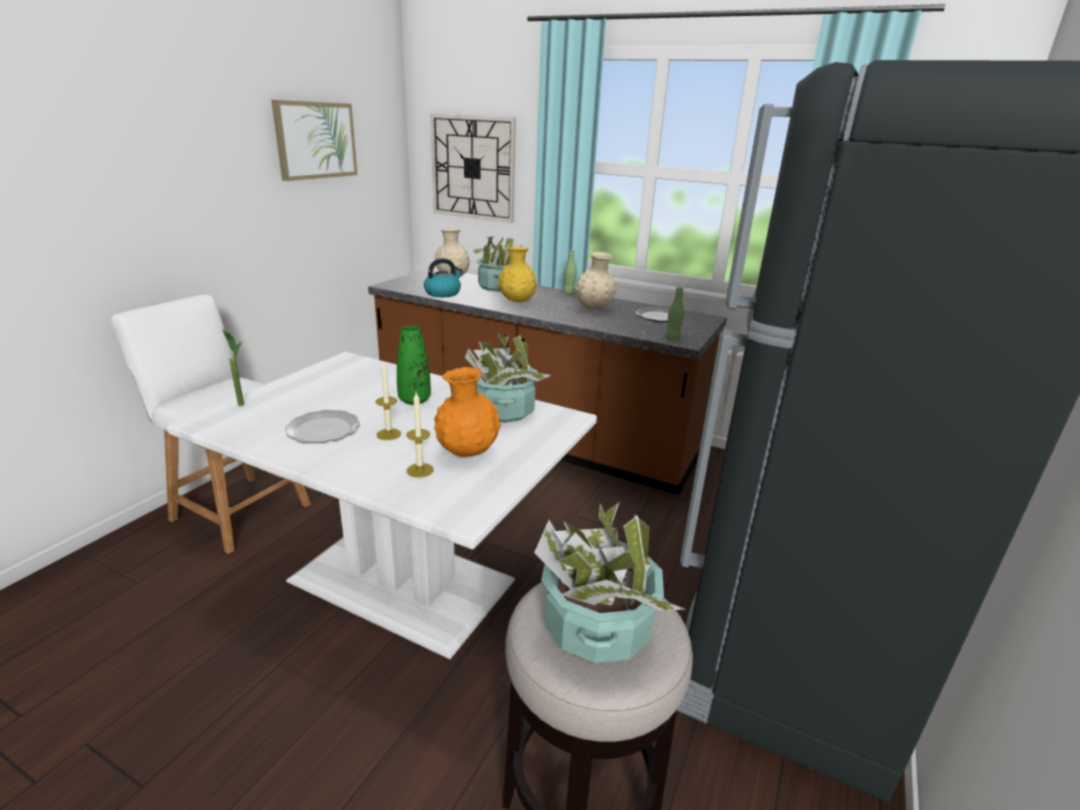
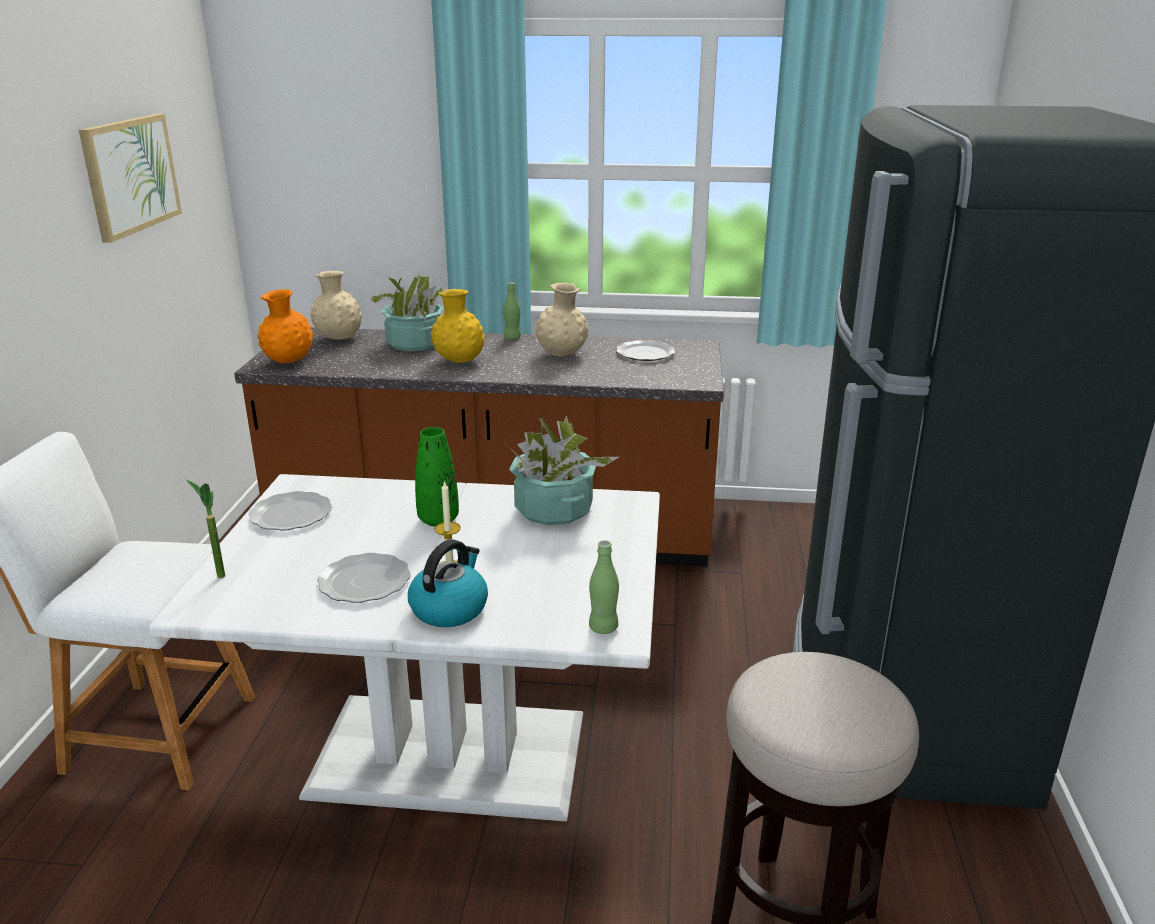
camera: 20 degrees left, 0 degrees up
(323, 376) = (290, 514): none -> plate
(420, 470) = (527, 600): candle -> none
(443, 293) = (351, 366): kettle -> kettle (449, 608)
(467, 453) = (560, 568): orange vase -> orange vase (289, 362)
(473, 168) = (337, 181): wall clock -> none
(596, 626) = (825, 702): potted plant -> none
(672, 339) = (684, 381): green bottle -> green bottle (603, 627)

